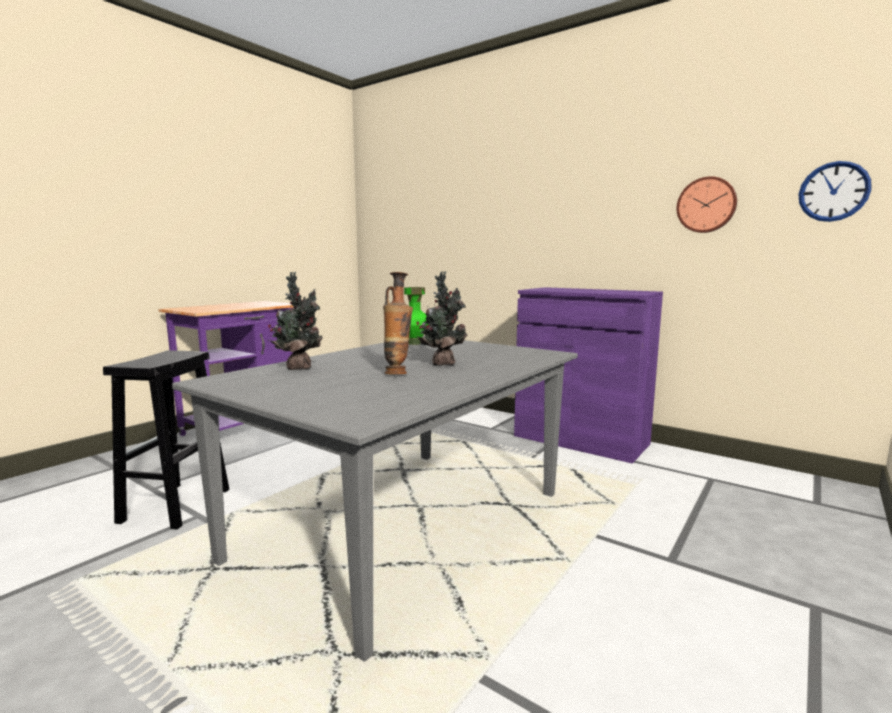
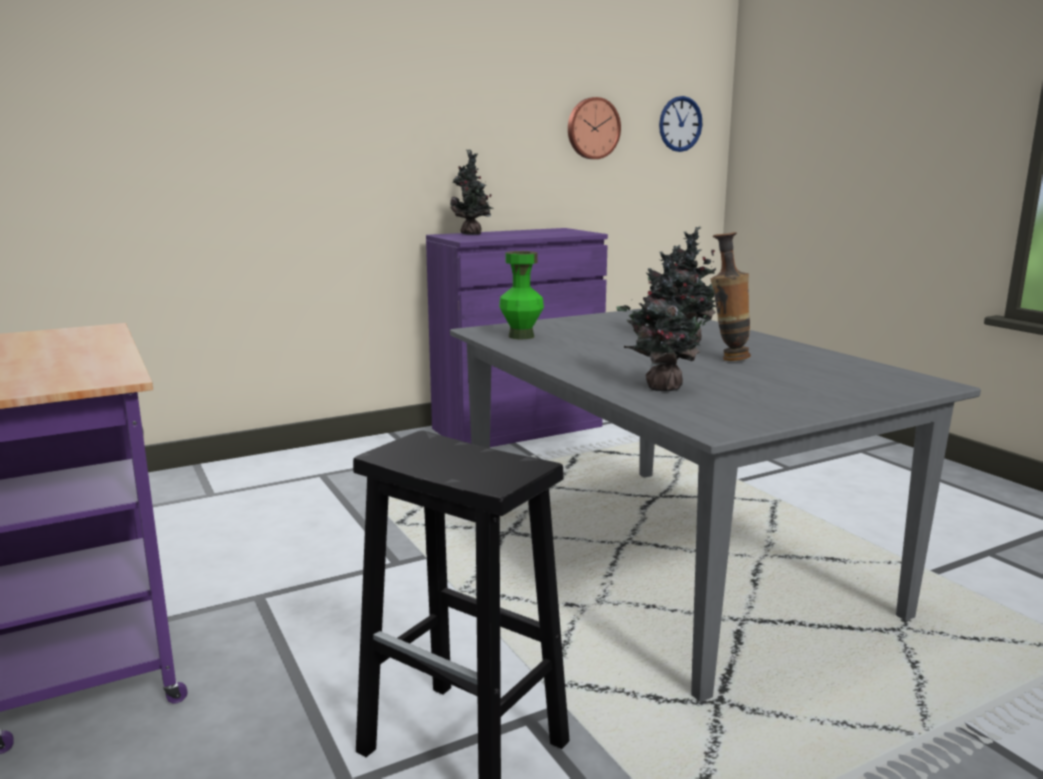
camera: 65 degrees left, 5 degrees up
(564, 288) = (472, 234): none -> potted plant

